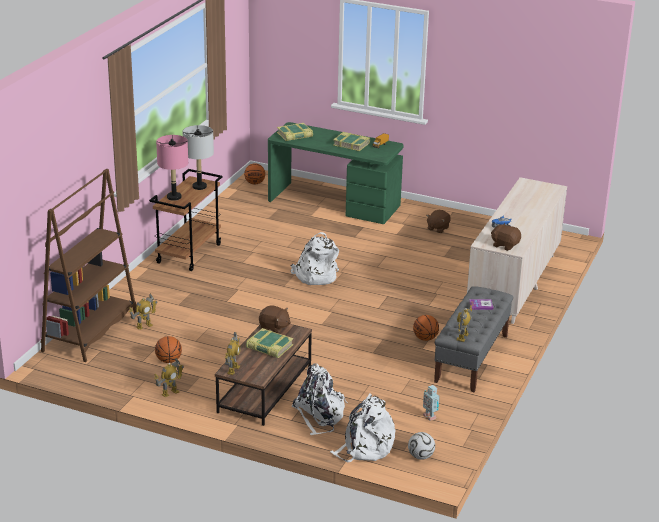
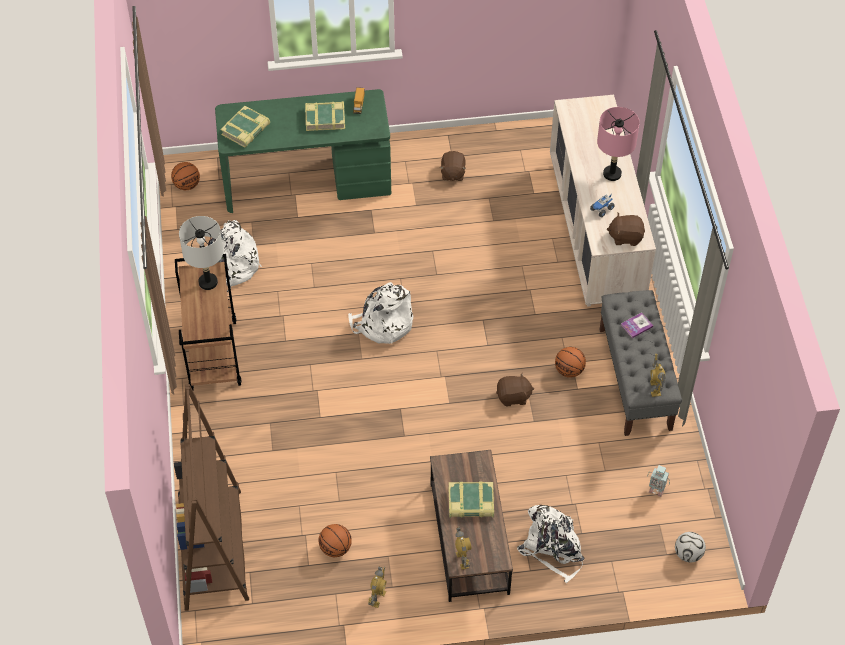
camera: 30 degrees left, 25 degrees up
(144, 326) = (264, 506): toy robot -> none
(174, 197) = (195, 317): pink table lamp -> pink table lamp (612, 174)
(274, 328) = (452, 468): brown plush toy -> brown plush toy (513, 397)
(365, 448) = (629, 571): white backpack -> white backpack (232, 268)

